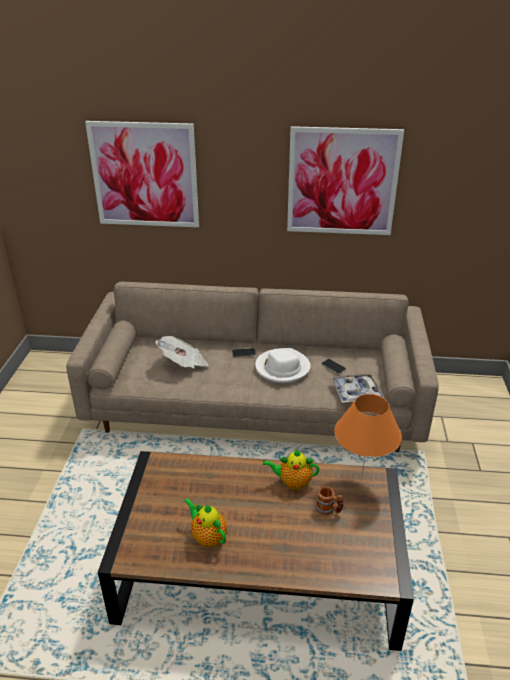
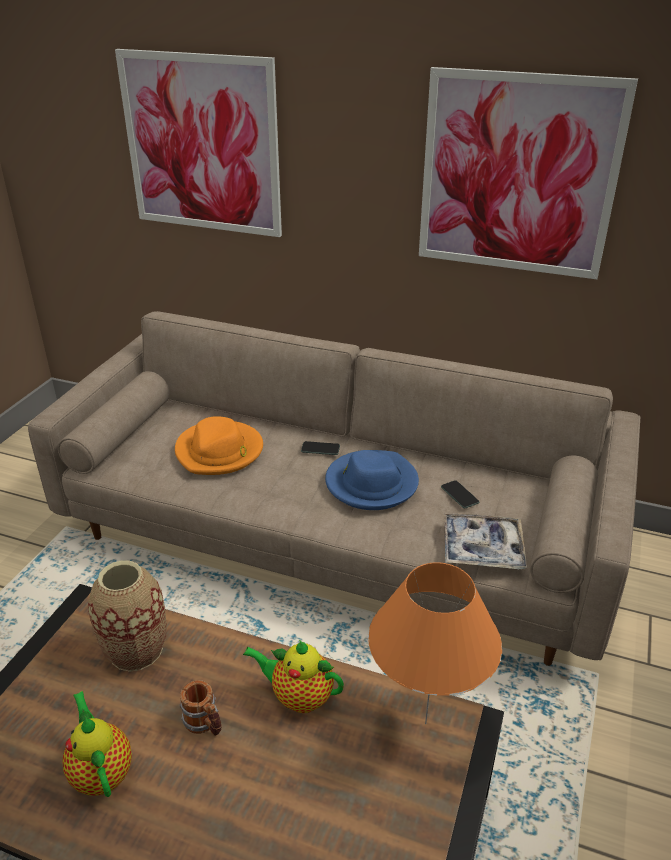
camera: 15 degrees right, 0 degrees up
(184, 364) = (220, 451): newspaper -> orange hat
(193, 478) = (136, 650): none -> vase
(282, 368) = (371, 483): white hat -> blue hat
(328, 509) = (340, 769): mug -> mug (205, 724)

